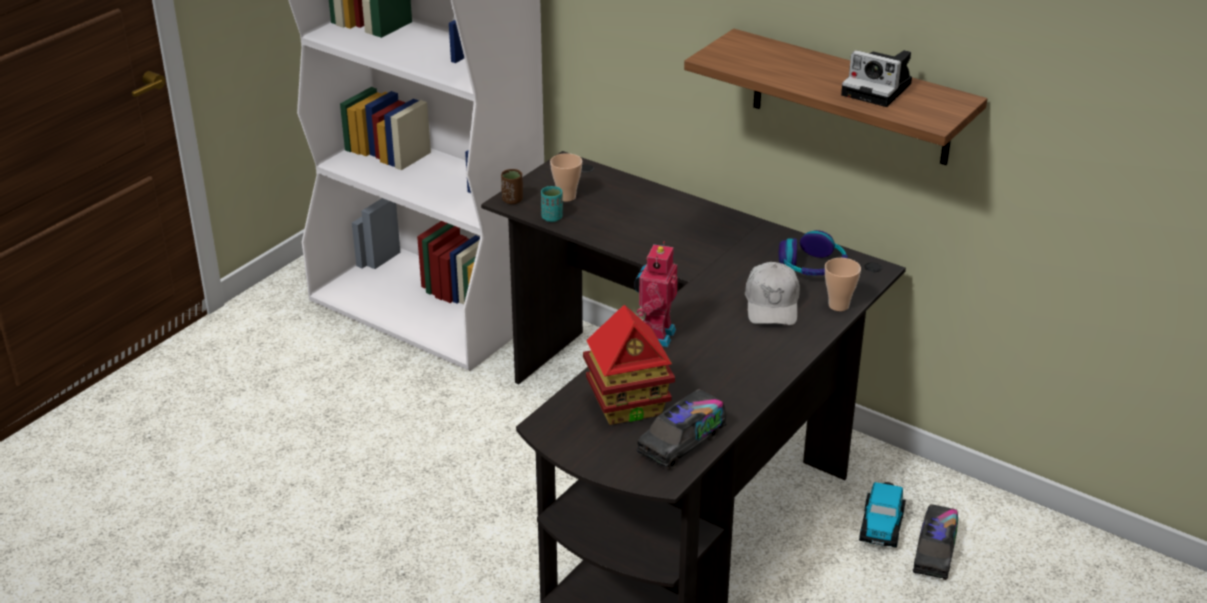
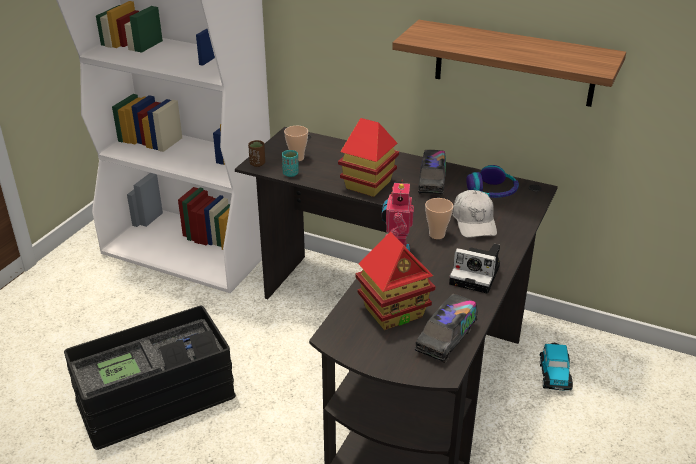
camera: 10 degrees left, 0 degrees up
(348, 490) = (155, 396): none -> black storage box
(649, 242) = (368, 185): none -> toy house
(838, 305) = (522, 218): cup -> cup (437, 235)
(879, 89) = (546, 51): camera -> camera (477, 275)
(934, 553) = (598, 391): toy truck -> toy truck (432, 182)

